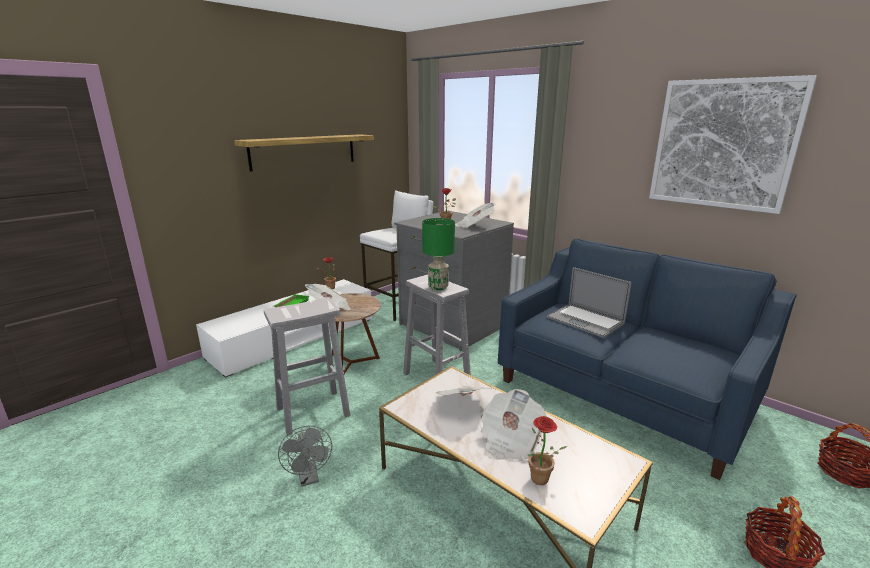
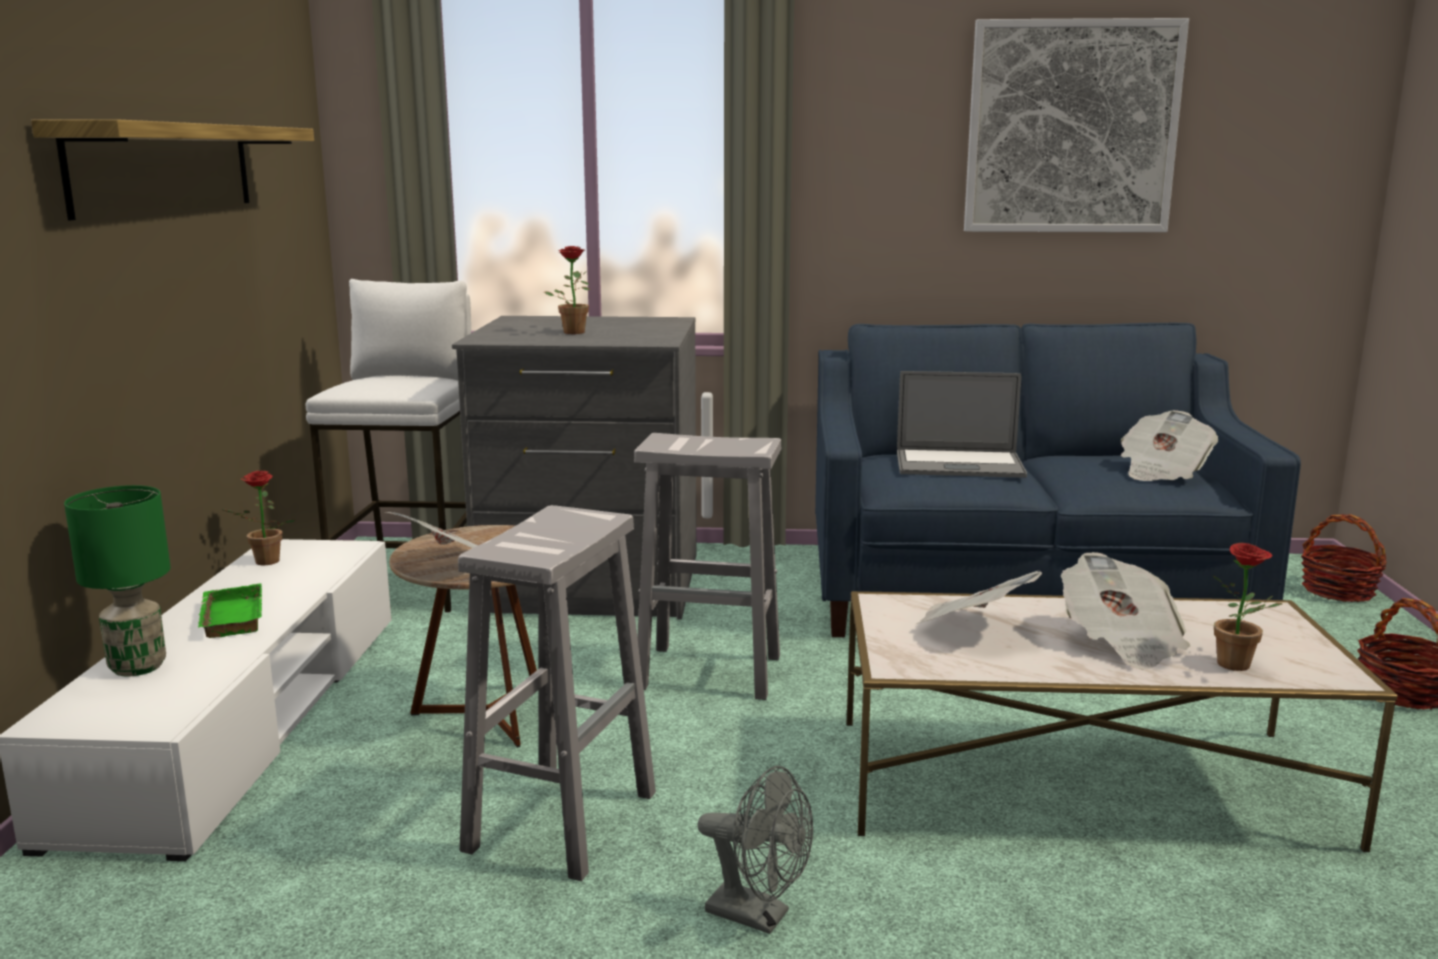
camera: 40 degrees left, 5 degrees down
(438, 287) = (723, 446): green table lamp -> green table lamp (136, 667)
(474, 225) = (641, 328): newspaper -> newspaper (1162, 472)

